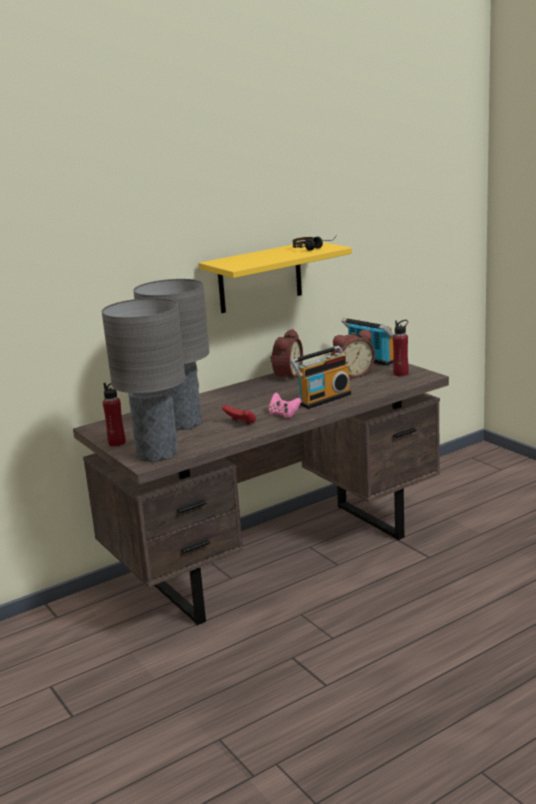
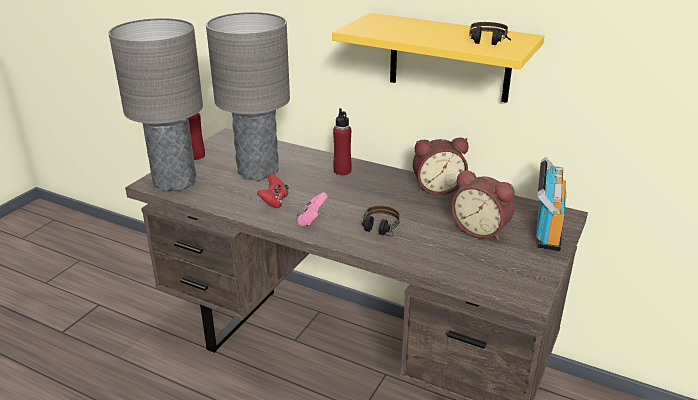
camera: 60 degrees right, 10 degrees up
(323, 399) = (378, 232): radio -> headphones
(401, 374) = (516, 267): red bottle -> red bottle (342, 171)

